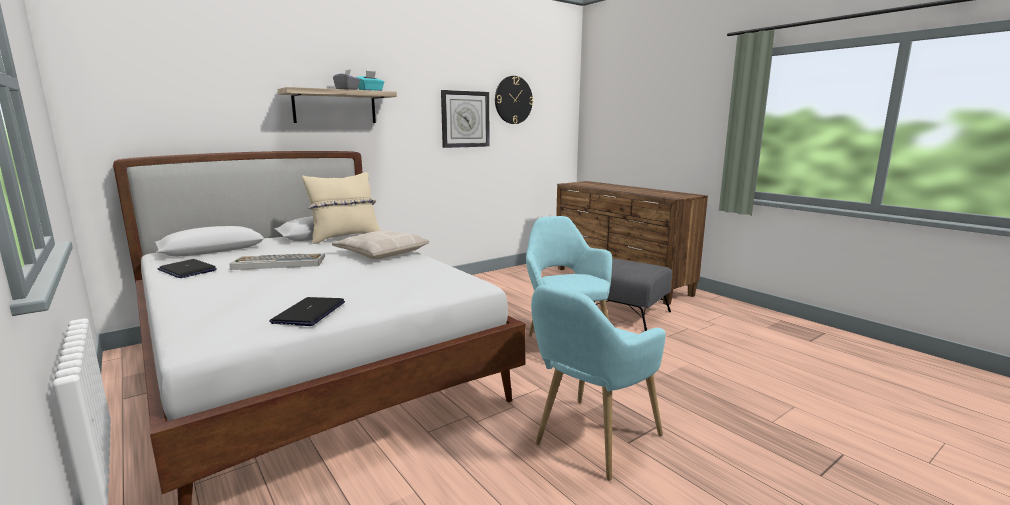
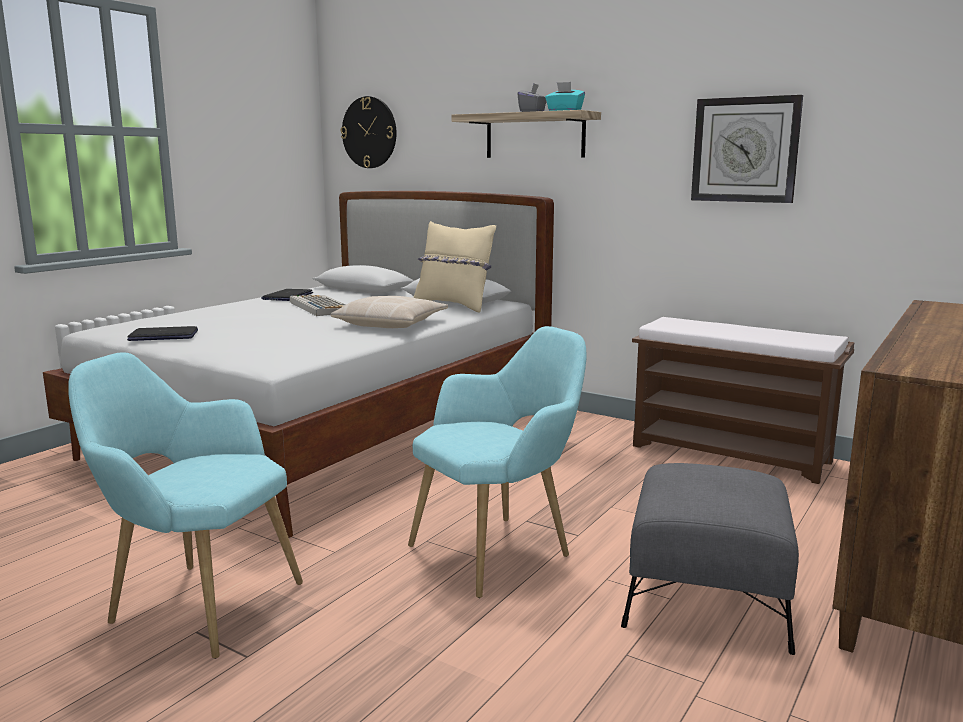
camera: 70 degrees right, 0 degrees up
(490, 278) = (732, 453): none -> brown bench
(513, 100) = (874, 106): wall clock -> wall clock (369, 132)

